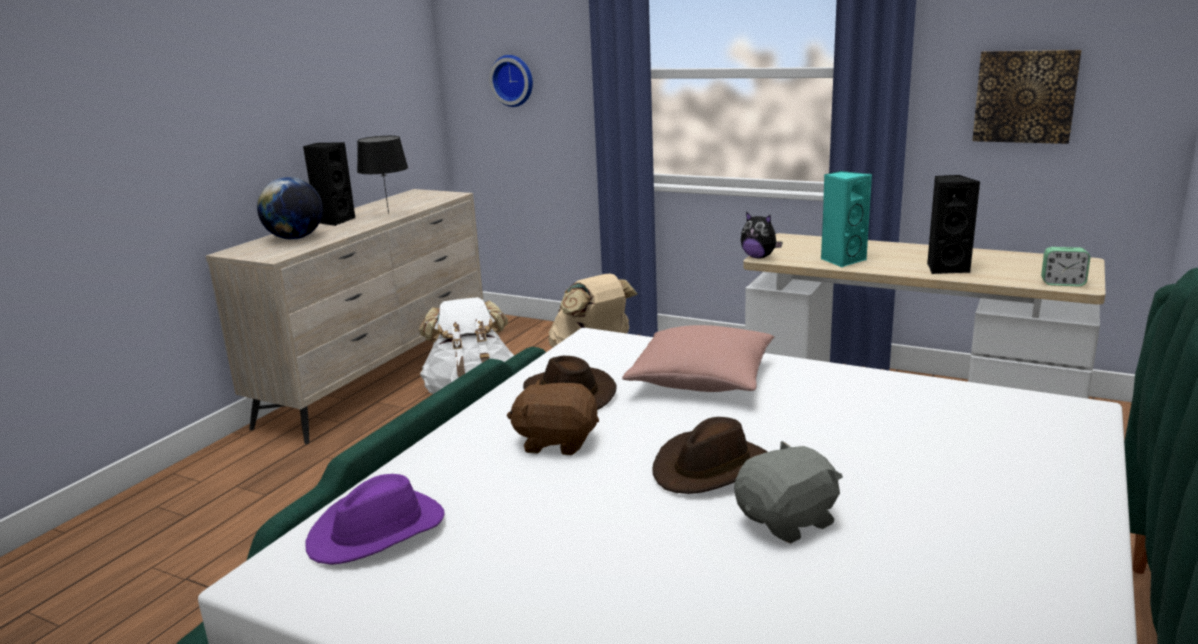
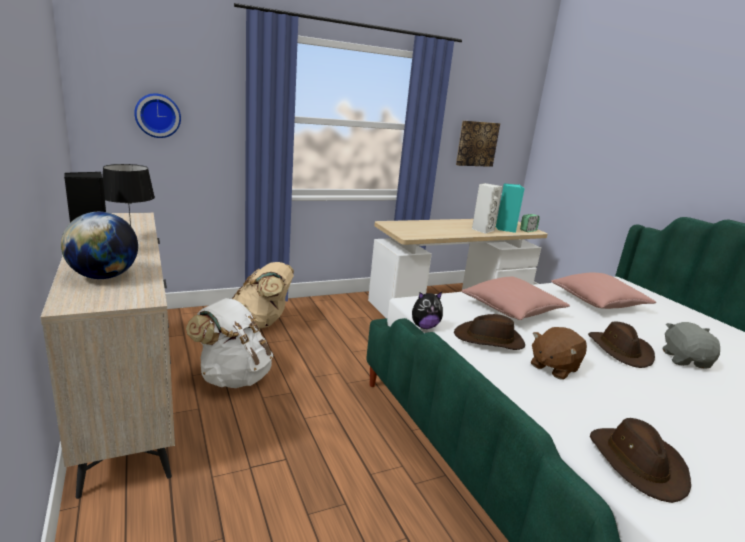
camera: 55 degrees left, 0 degrees up
(378, 531) = (637, 463): purple hat -> brown hat
(759, 257) = (404, 236): plush toy -> plush toy (424, 326)
(842, 260) = (440, 232): turquoise speaker -> turquoise speaker (505, 229)
(901, 417) = (598, 302): none -> pink pillow
(946, 268) = (482, 230): black speaker -> white speaker

